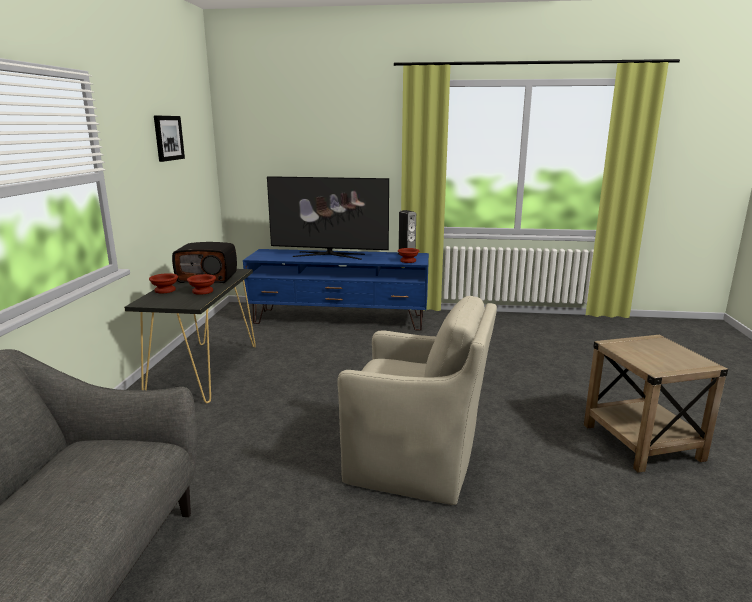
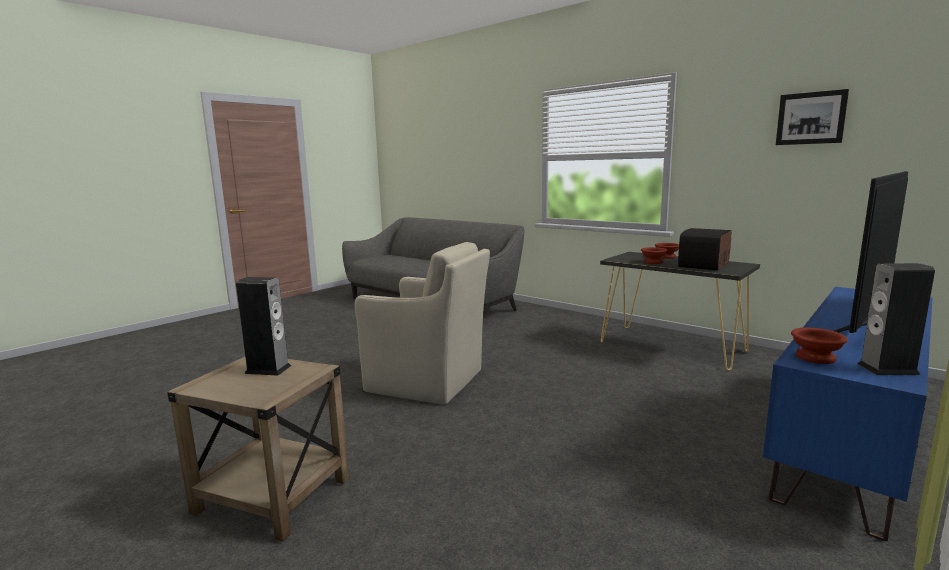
camera: 125 degrees right, 5 degrees down
(416, 464) = (428, 382): beige armchair -> beige armchair turned 120 degrees counterclockwise
(647, 356) = (268, 369): none -> speaker

